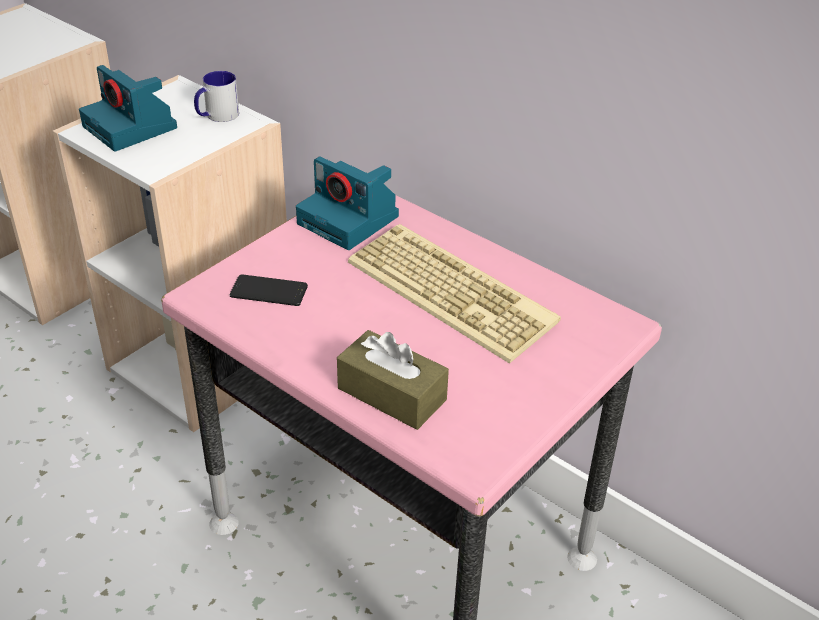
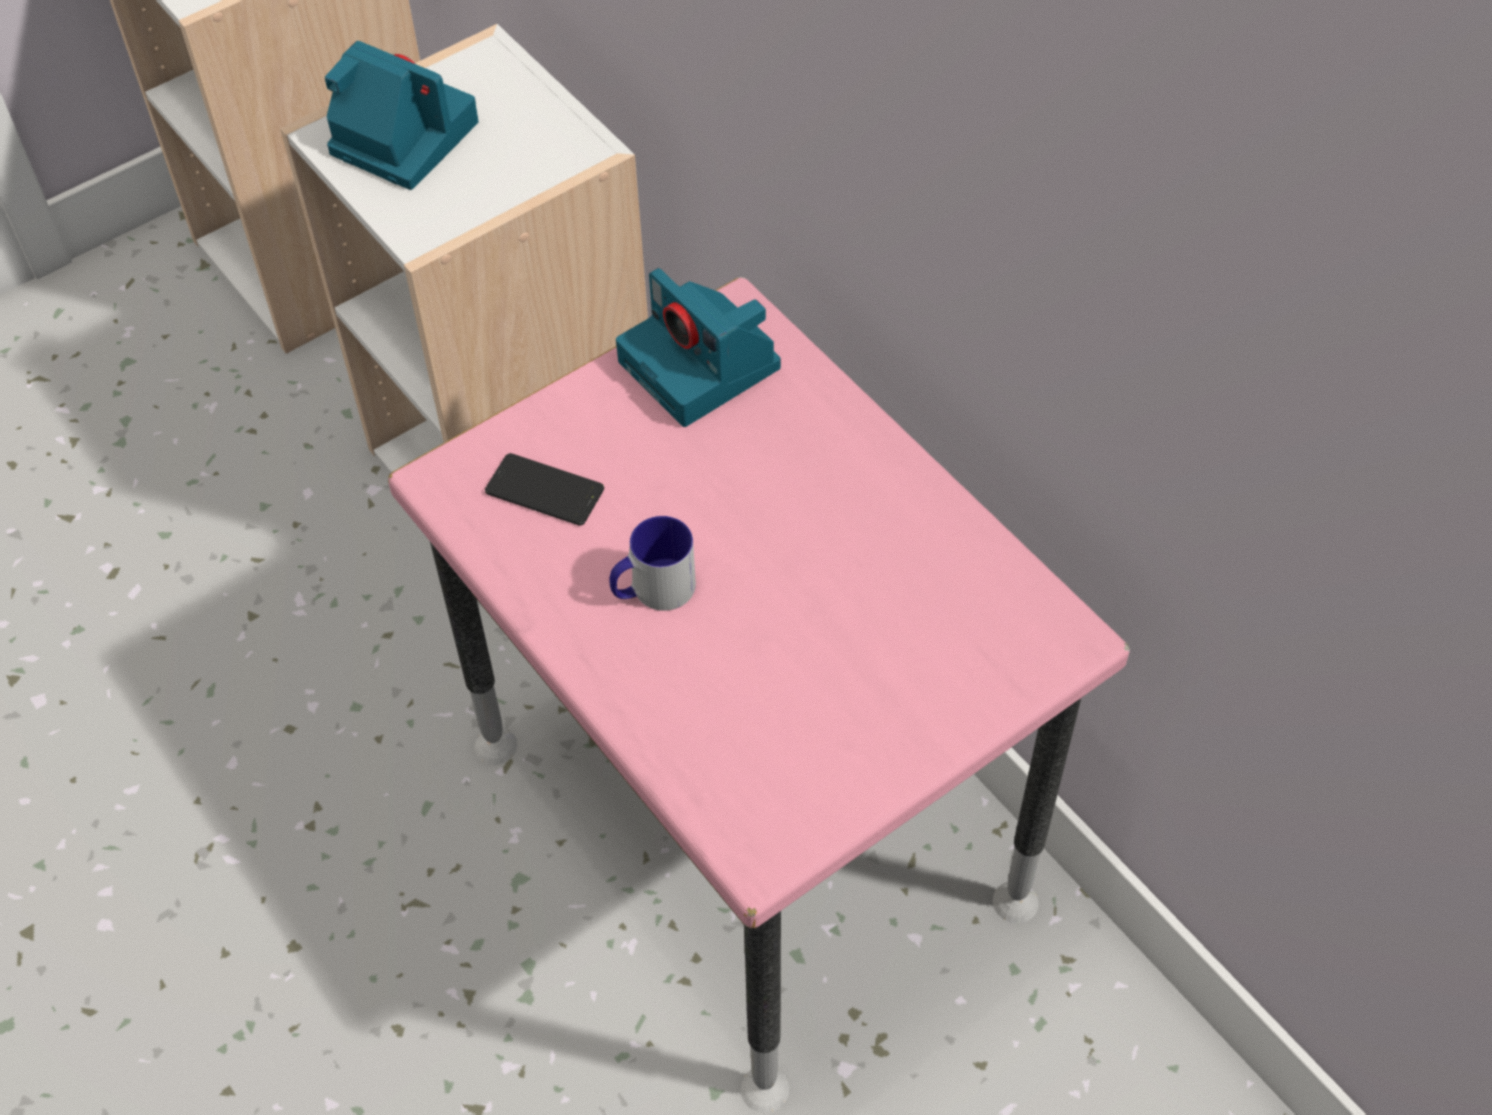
camera: 15 degrees right, 15 degrees up
(131, 127) = (400, 137): camera -> camera turned 150 degrees clockwise
(217, 116) = (538, 127): mug -> mug (653, 590)
(392, 394) = (676, 710): brown tissue box -> none
(454, 292) = (823, 534): keyboard -> none

